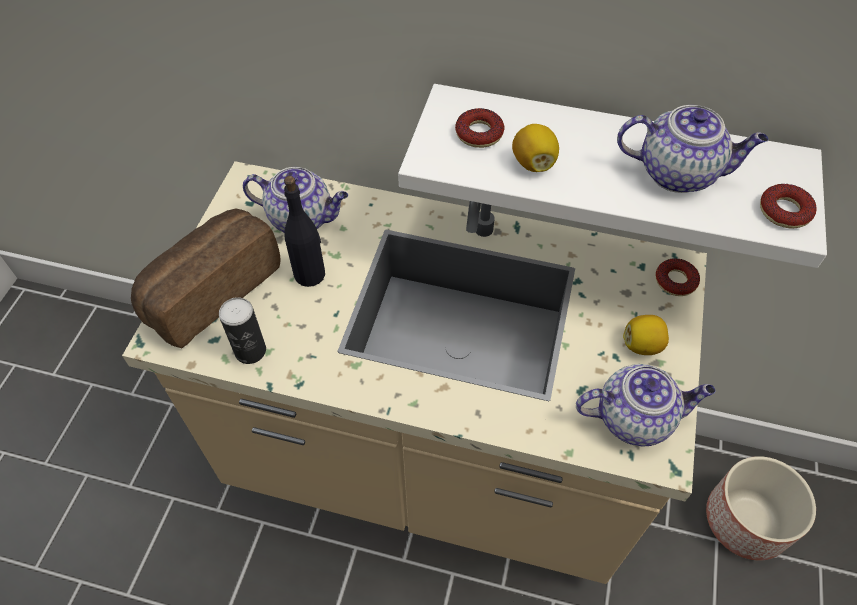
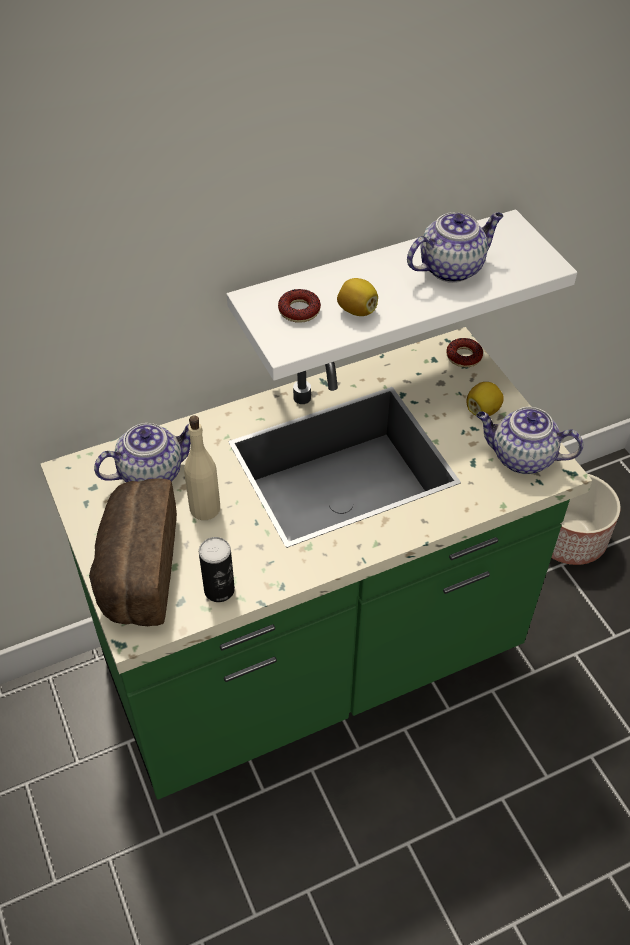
camera: 40 degrees left, 5 degrees down
(310, 274) = (205, 508): black bottle -> beige bottle
(428, 466) = (313, 664): beige counter -> green counter
(635, 417) = (521, 458): teapot -> teapot turned 120 degrees counterclockwise
(784, 211) = (532, 258): donut -> none

